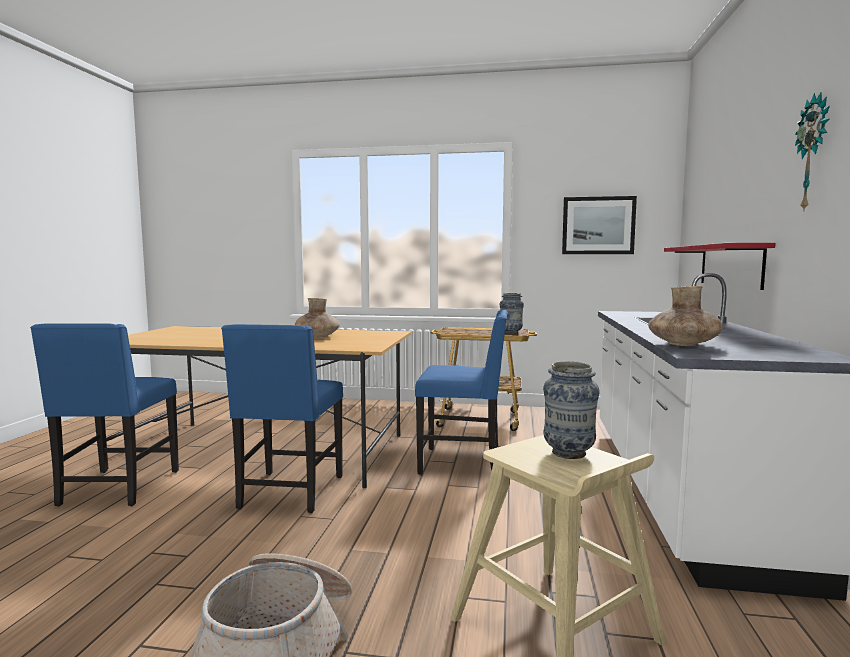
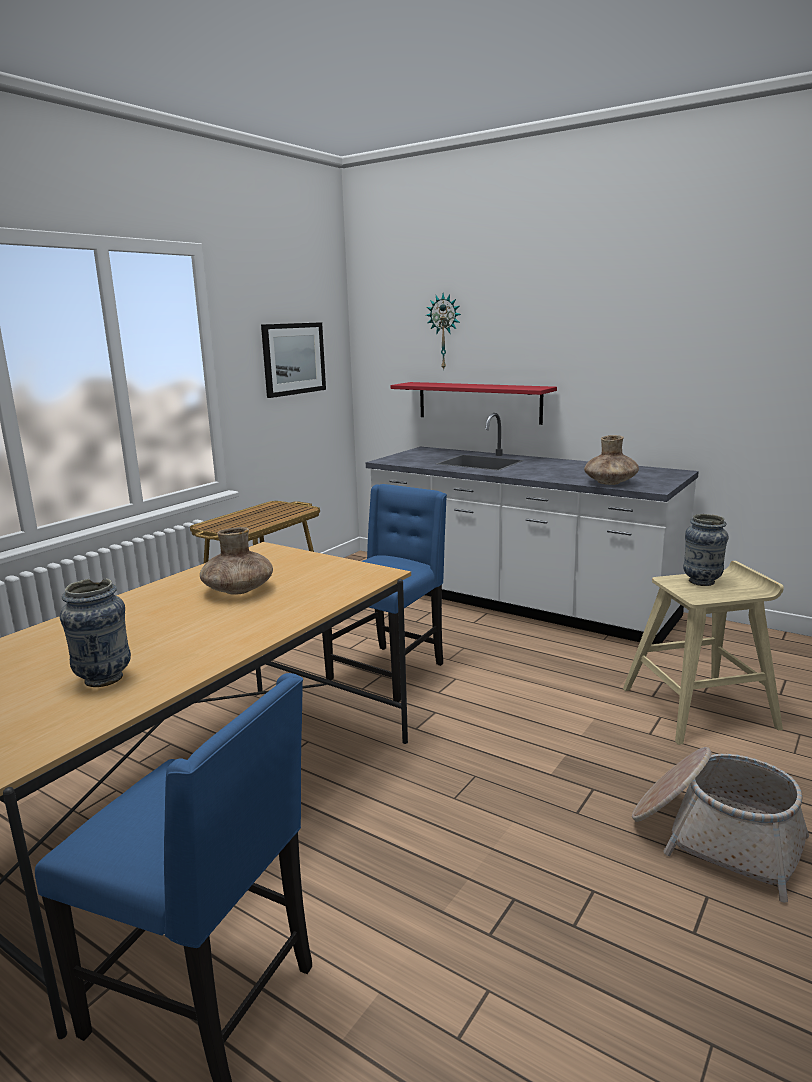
camera: 65 degrees left, 10 degrees up
(290, 493) = (380, 799): blue chair -> none
(511, 333) = (296, 510): vase -> vase (104, 678)
(814, 153) = (605, 323): wall clock -> wall clock (445, 332)

